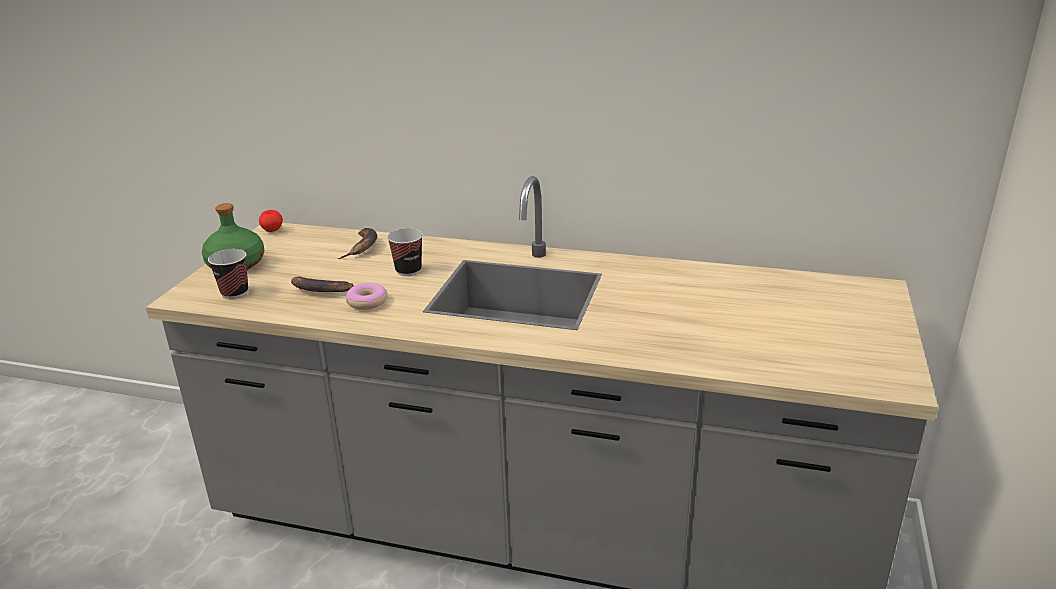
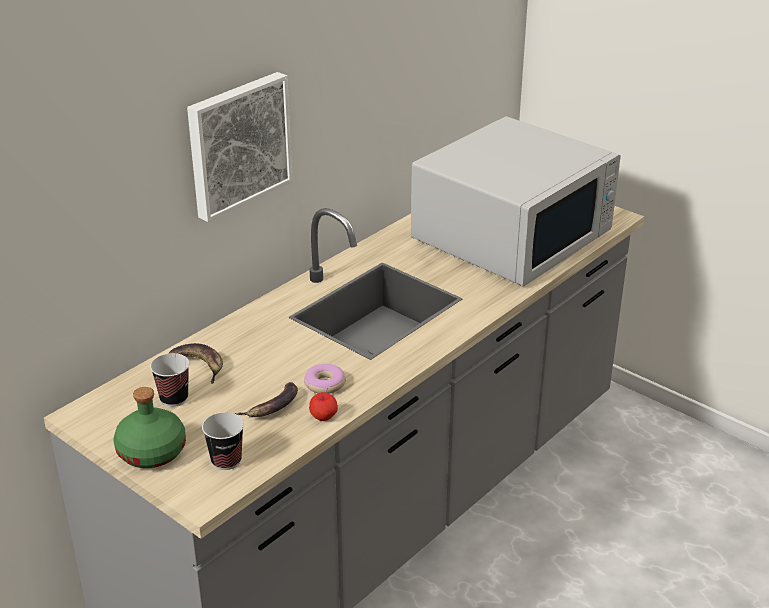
camera: 65 degrees left, 5 degrees up
(272, 230) = (82, 415): apple -> apple (323, 417)
(408, 271) = (281, 350): cup -> cup (174, 398)
(474, 77) = (237, 144): none -> picture
(748, 326) = (513, 235): none -> white microwave

